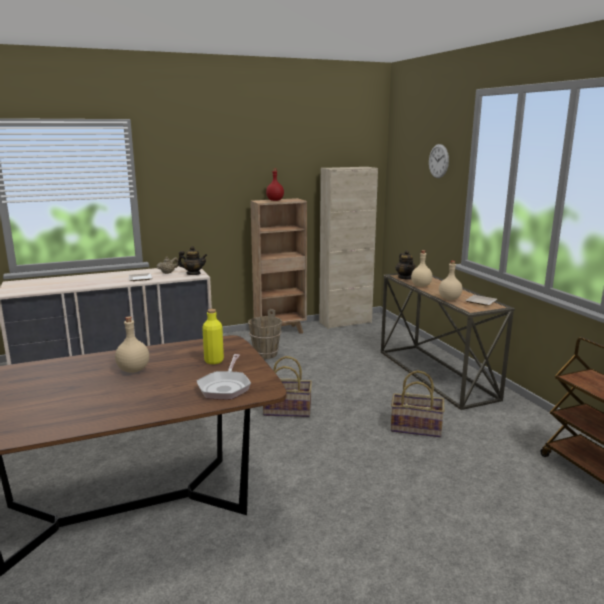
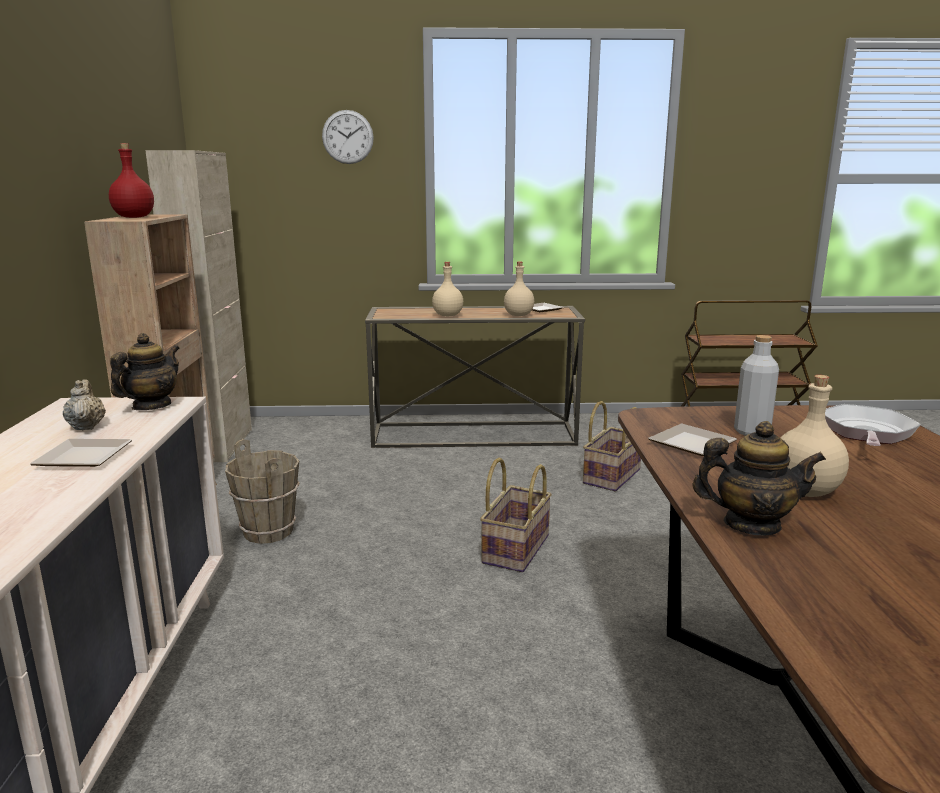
camera: 70 degrees left, 0 degrees up
(190, 349) = (691, 443): none -> plate
(214, 361) = (752, 432): yellow bottle -> grey bottle
(225, 387) = (866, 433): frying pan -> frying pan turned 90 degrees counterclockwise
(405, 278) = (400, 315): teapot -> teapot (751, 525)

